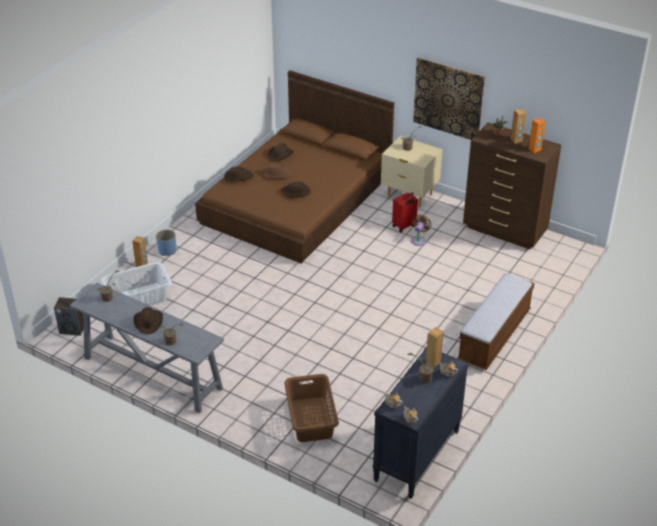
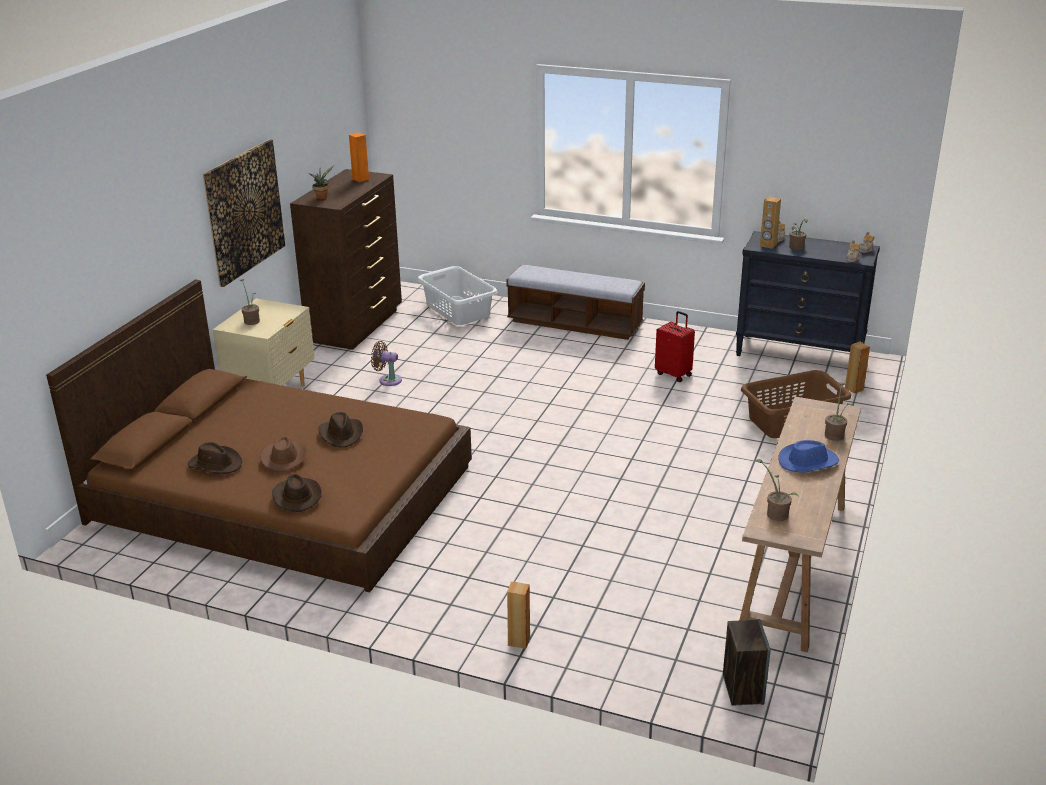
camera: 100 degrees left, 10 degrees down
(139, 298) = (619, 622): white laundry basket -> white laundry basket (458, 310)
(148, 322) = (808, 461): brown hat -> blue hat
(152, 373) = (794, 567): grey console table -> brown console table
(167, 251) = (466, 617): blue planter -> none
(404, 226) = (354, 393): red suitcase -> red suitcase (674, 374)
(516, 140) = (338, 188): brown speaker -> brown speaker (854, 389)

